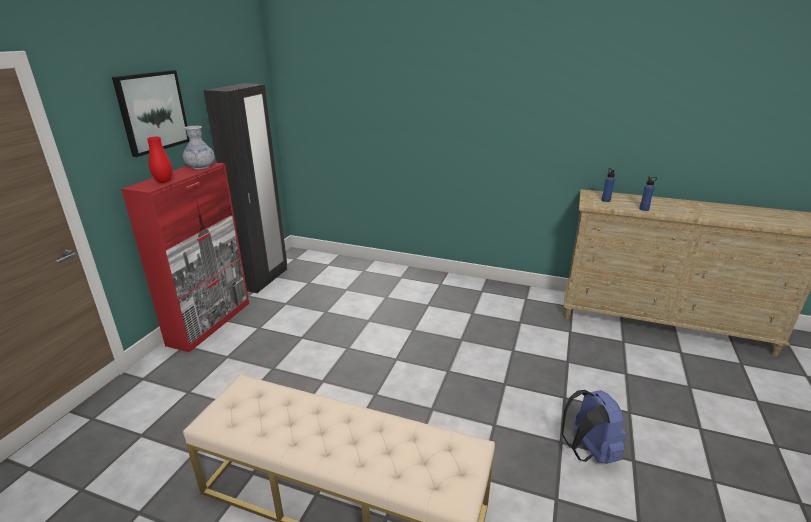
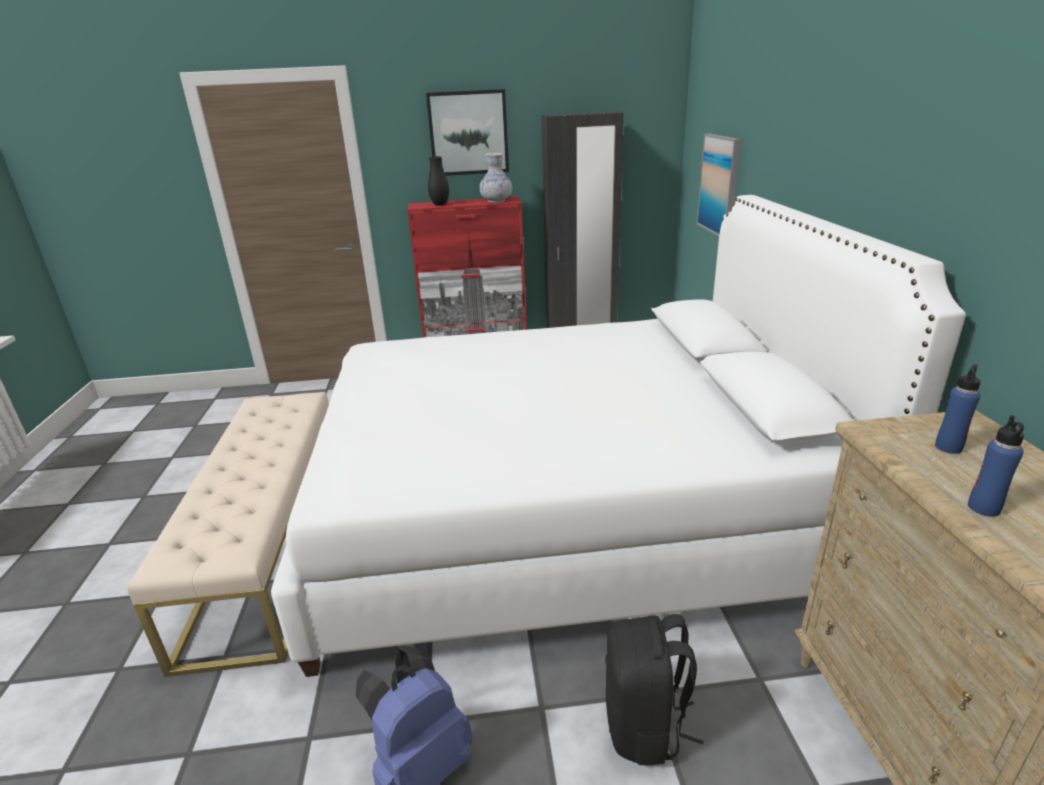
camera: 65 degrees right, 0 degrees up
(164, 181) = (440, 204): red vase -> black vase
(340, 126) = (719, 185): none -> picture
(425, 343) = (563, 514): none -> white bed
(584, 370) = (645, 726): none -> black backpack

